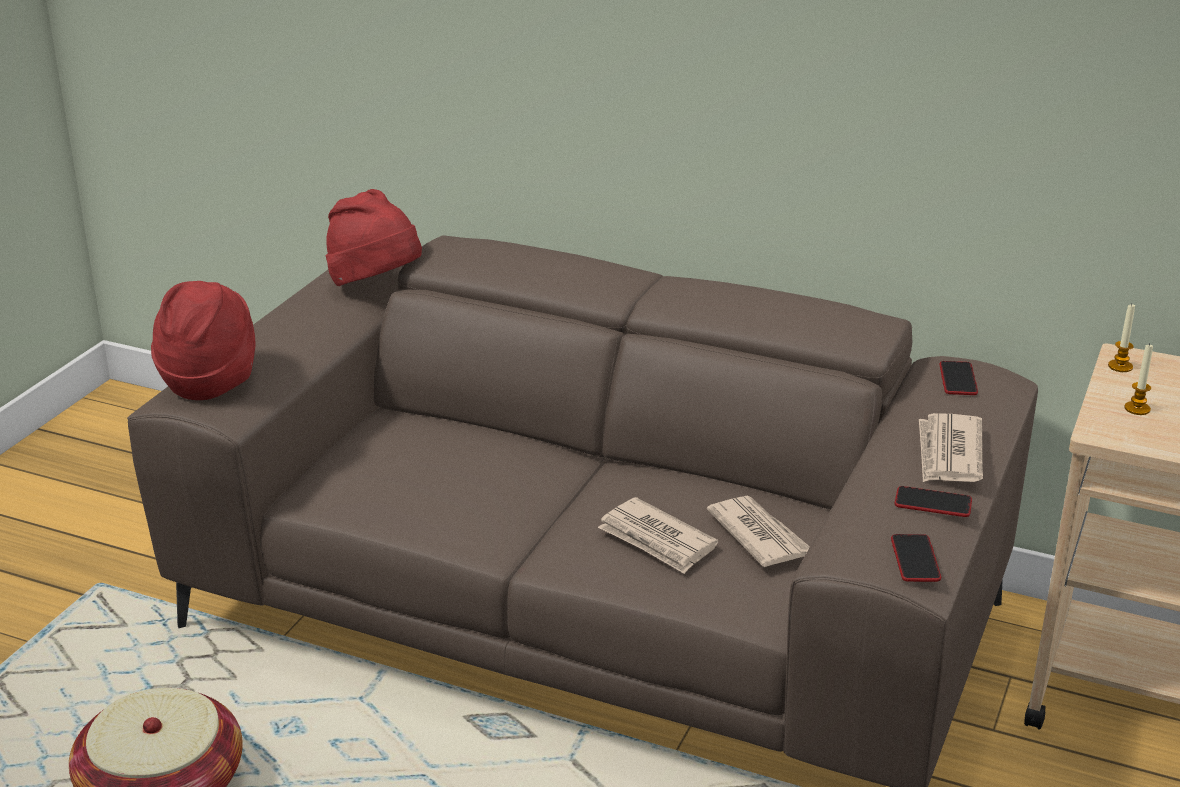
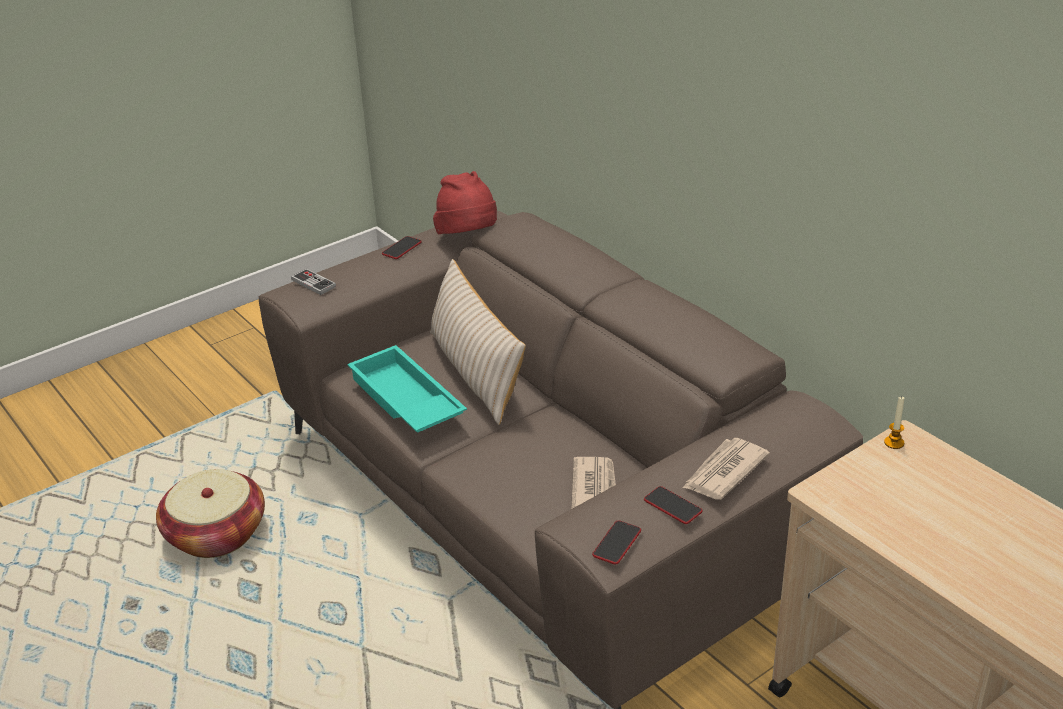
camera: 30 degrees right, 5 degrees up
(209, 380) = (313, 283): red hat -> game controller
(420, 505) = (404, 401): none -> turquoise tray
(480, 450) = (475, 372): none -> beige pillow
(657, 540) = (525, 471): newspaper -> none
(958, 379) = (792, 415): phone -> phone (401, 248)
(1137, 409) = (867, 481): candle -> none

